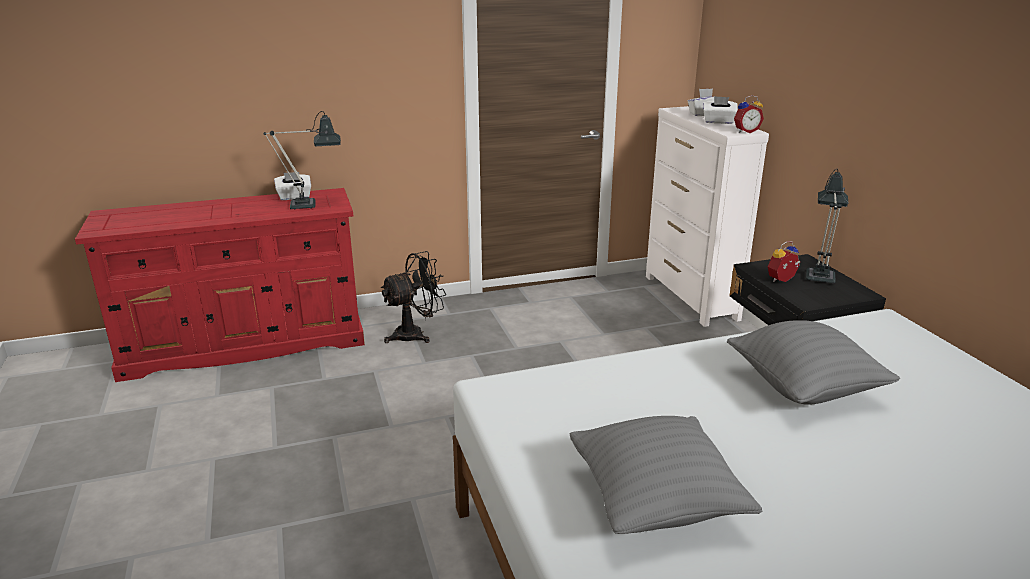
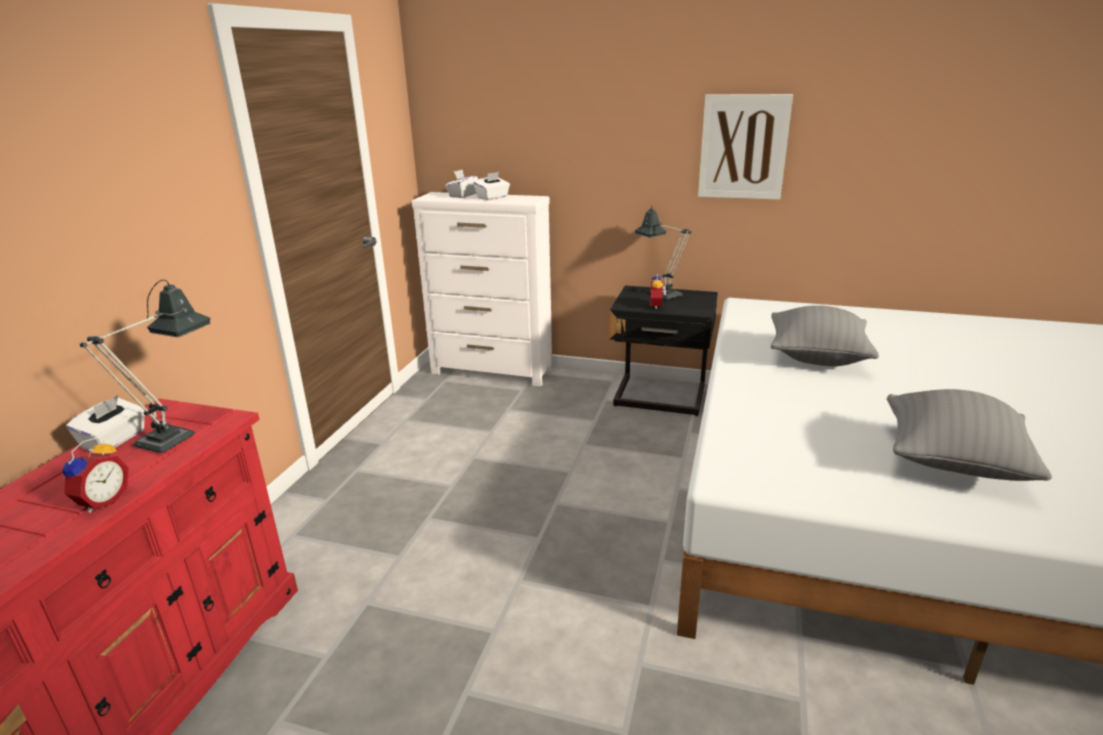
camera: 55 degrees left, 0 degrees up
(416, 334) = (333, 540): black fan -> none
(745, 131) = (533, 198): alarm clock -> alarm clock (102, 501)
(948, 122) = (743, 147): none -> picture

